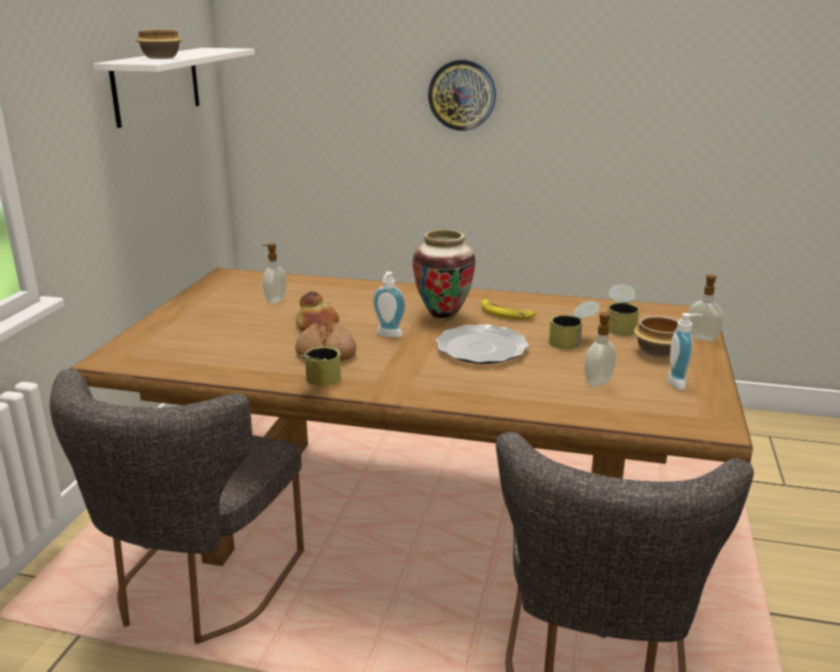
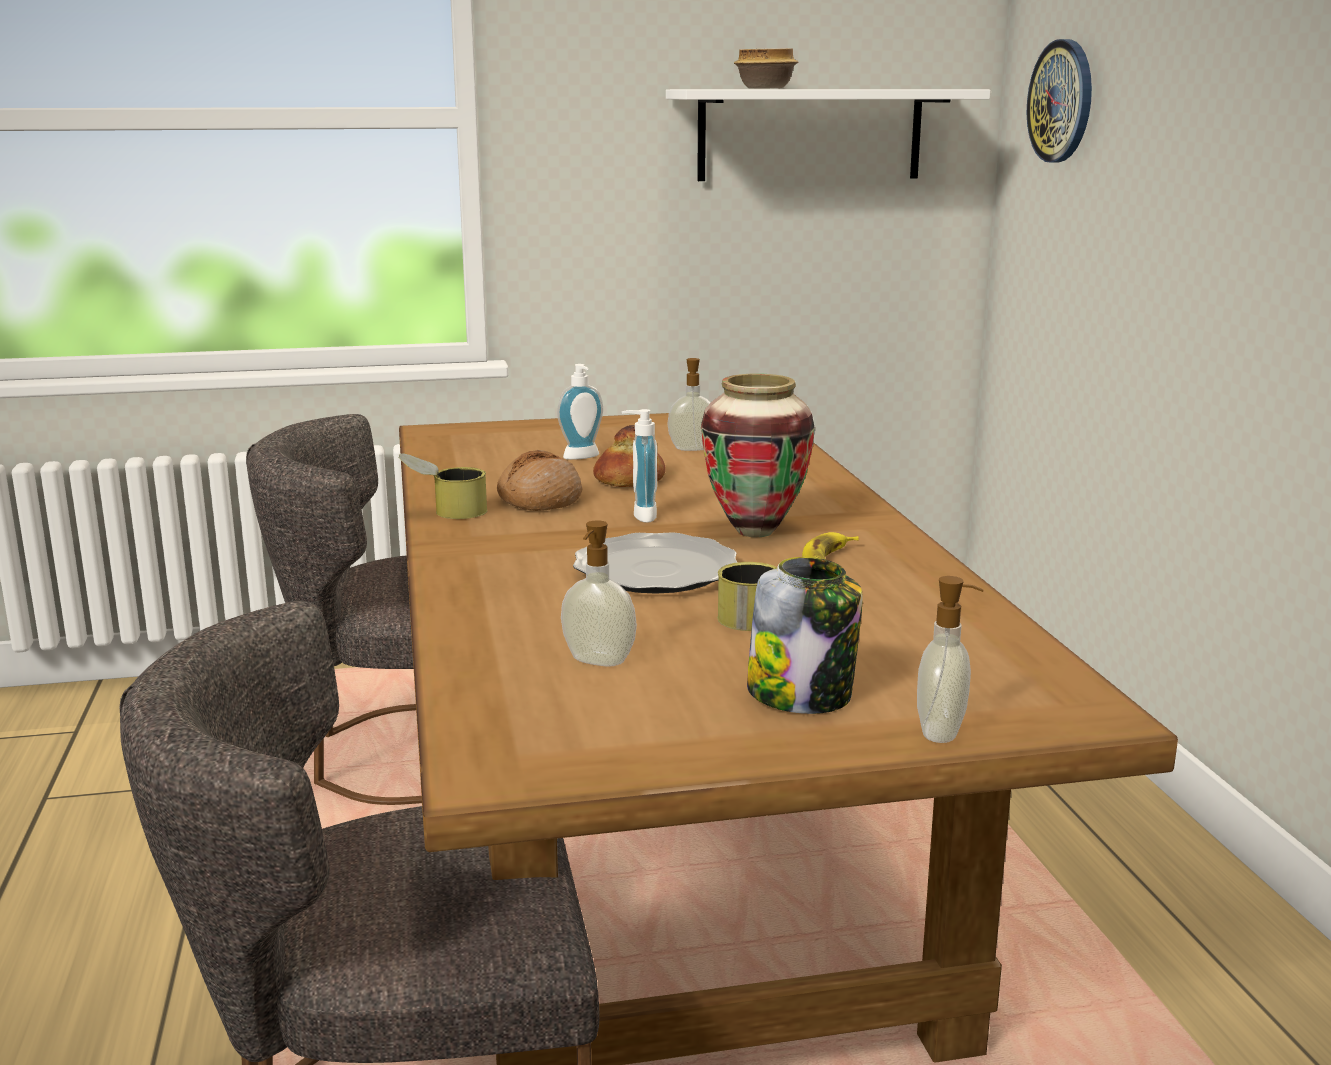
camera: 65 degrees right, 5 degrees down
(462, 95) = (1238, 186): wall clock -> wall clock (1061, 101)
(620, 326) = (898, 652): can -> none
(657, 352) = (802, 695): bowl -> jar
(680, 383) = (663, 727): soap dispenser -> soap dispenser (583, 457)

